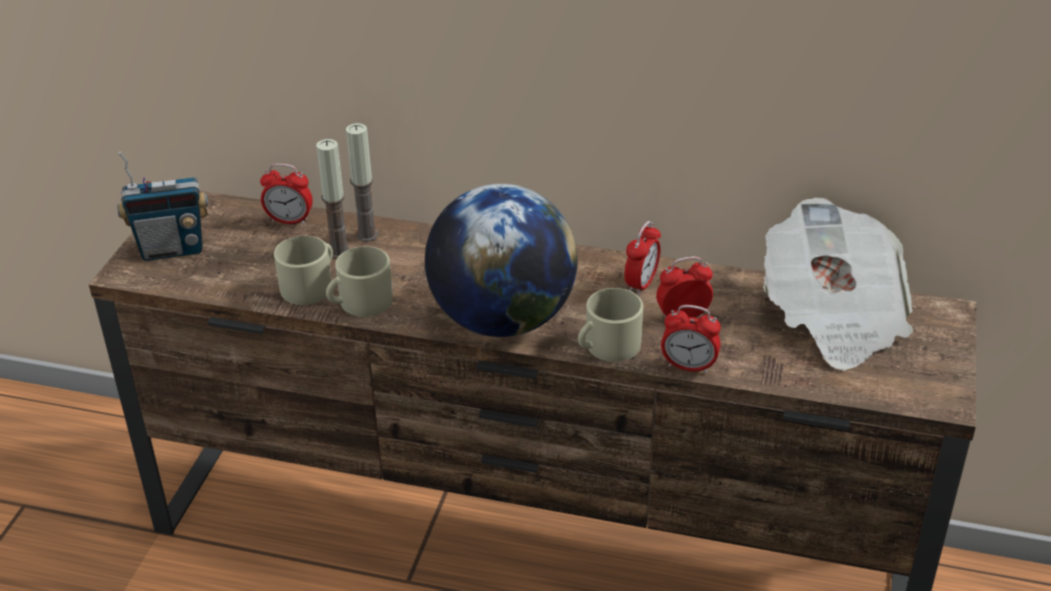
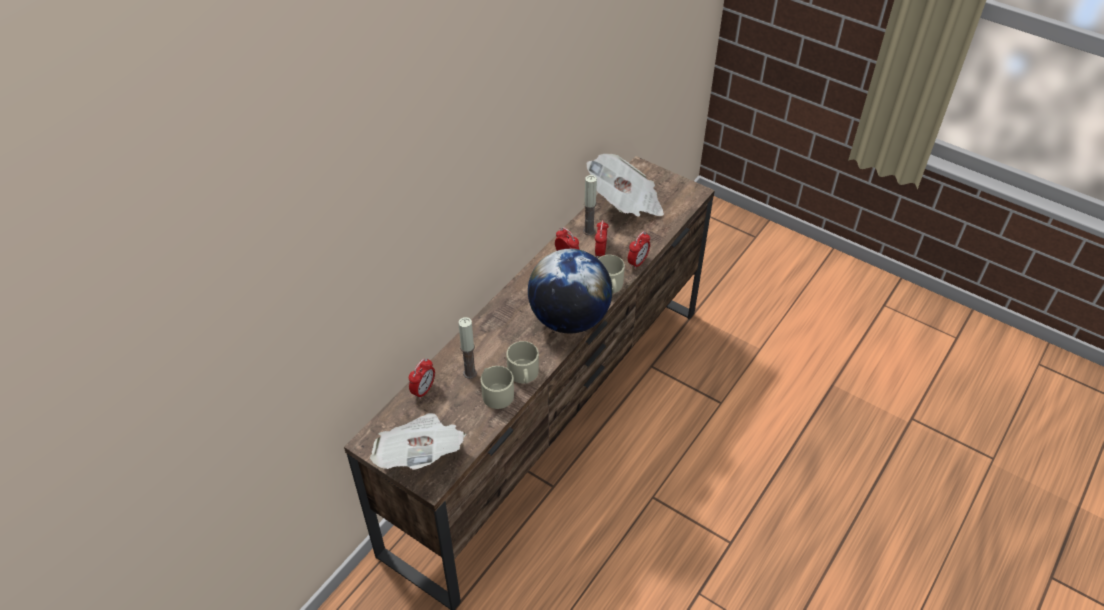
camera: 70 degrees left, 10 degrees up
(172, 249) = (420, 455): radio -> newspaper
(367, 235) = (460, 357): candle -> candle (589, 231)

